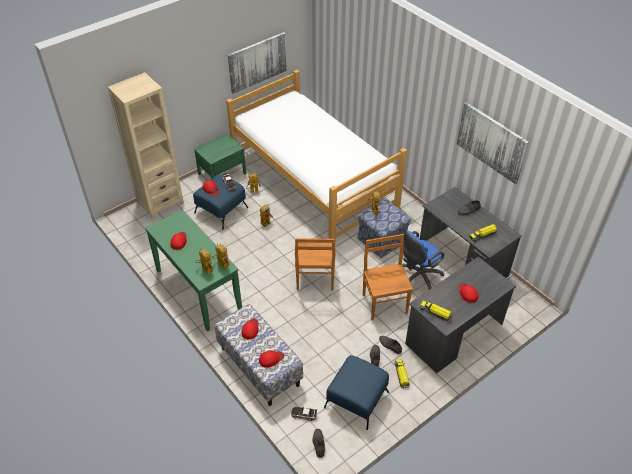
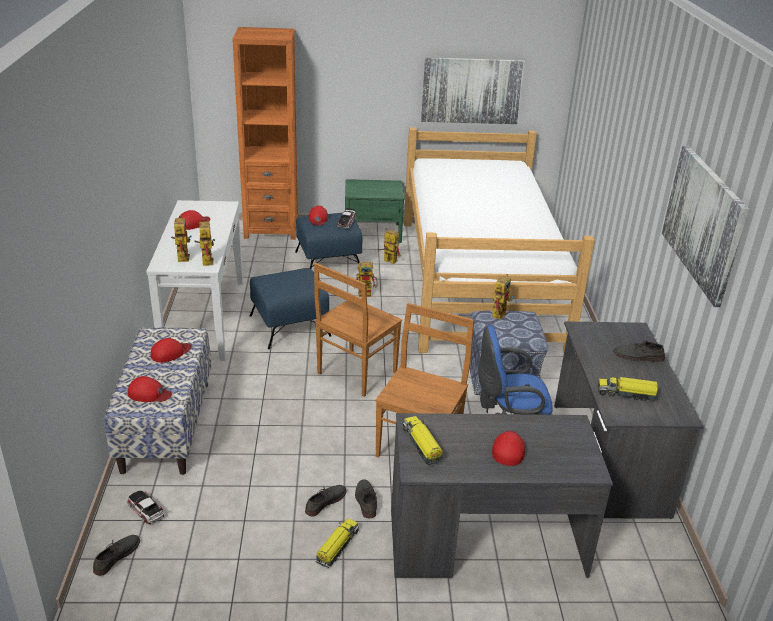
camera: 35 degrees right, 15 degrees down
(160, 202) = (271, 229): beige bookcase -> orange bookcase
(198, 290) = (203, 318): green console table -> white console table
(357, 399) = (236, 537): blue ottoman -> blue ottoman (290, 325)

